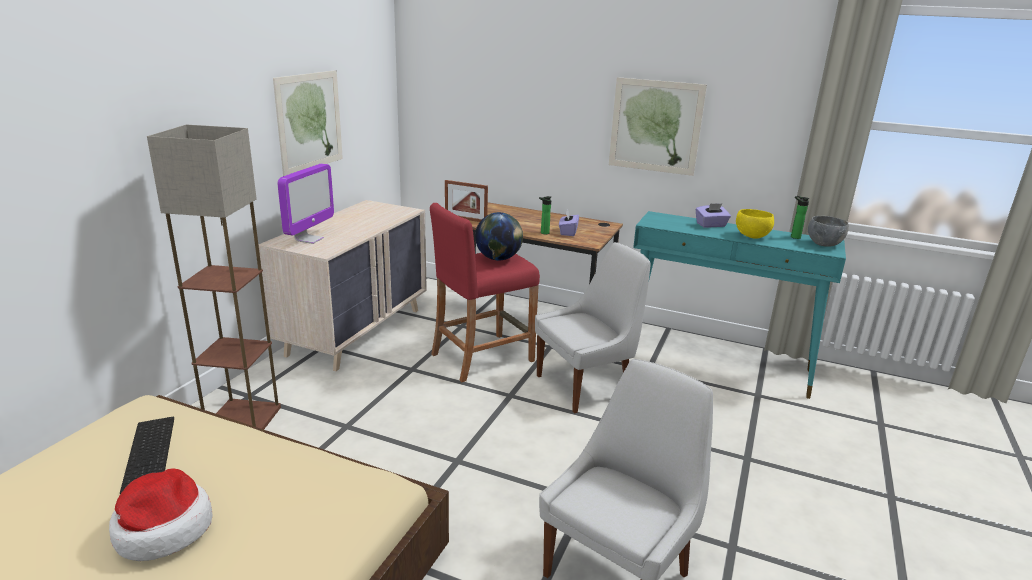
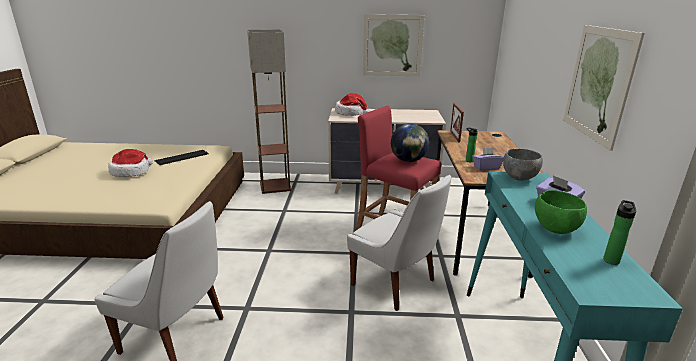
camera: 70 degrees right, 0 degrees up
(309, 239) = (351, 113): monitor -> hat
(752, 236) = (555, 229): yellow bowl -> green bowl
(823, 244) = (619, 285): grey bowl -> grey bowl (519, 178)

